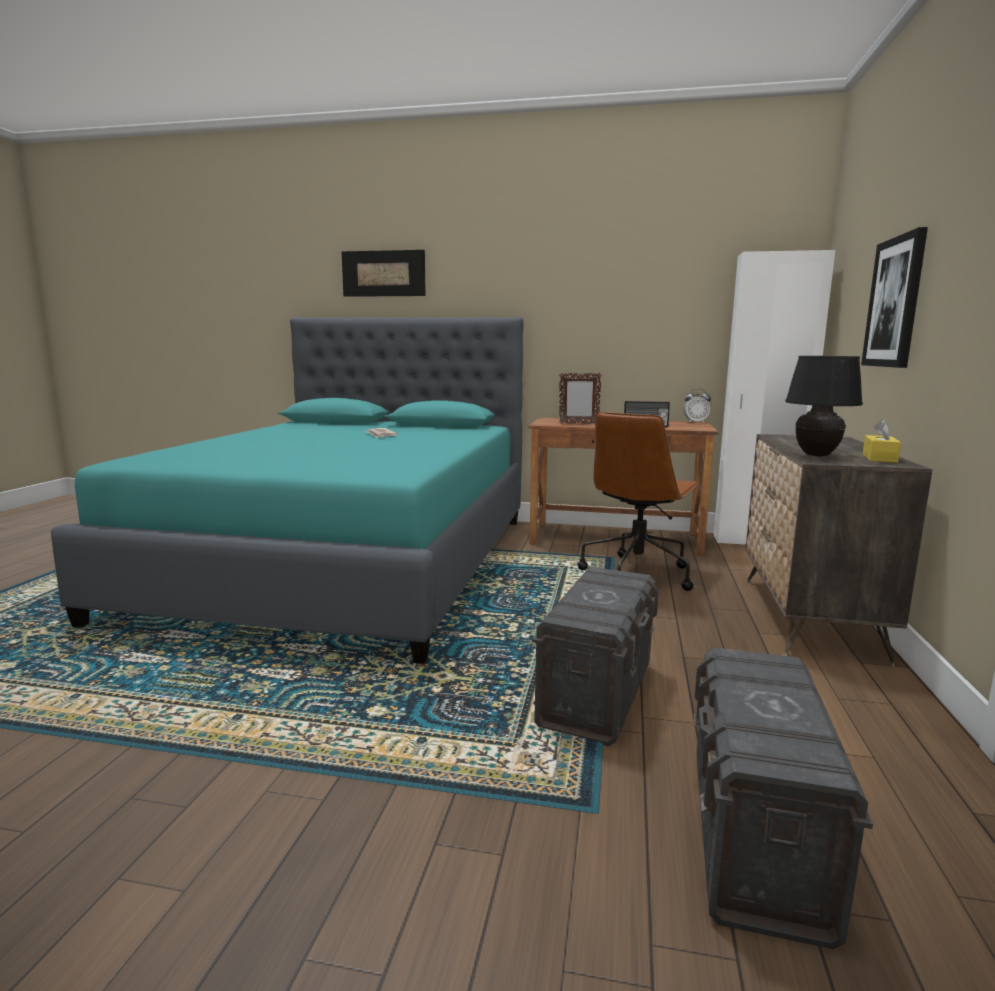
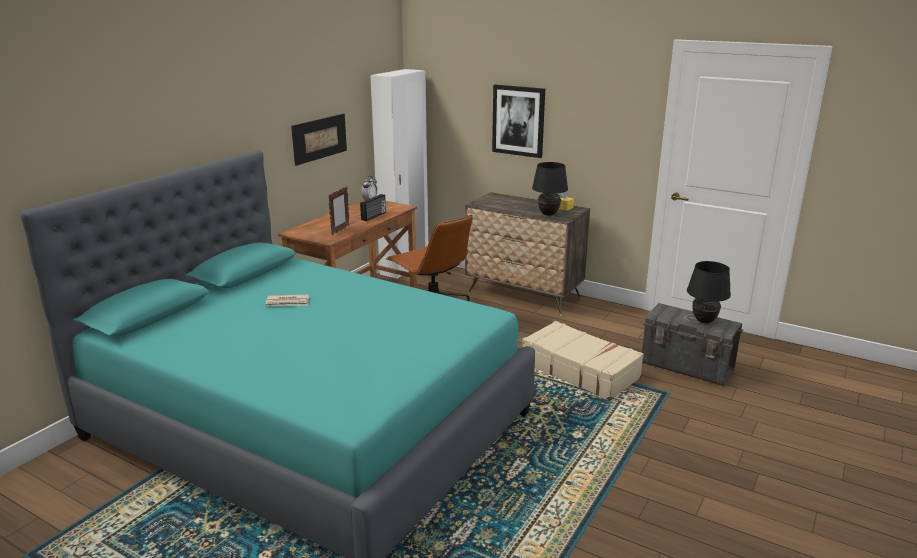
camera: 70 degrees left, 10 degrees up
(383, 273) = (119, 130): picture -> picture (319, 138)
(597, 694) = (580, 370): grey storage box -> beige suitcase
(772, 720) = (704, 321): none -> black table lamp

